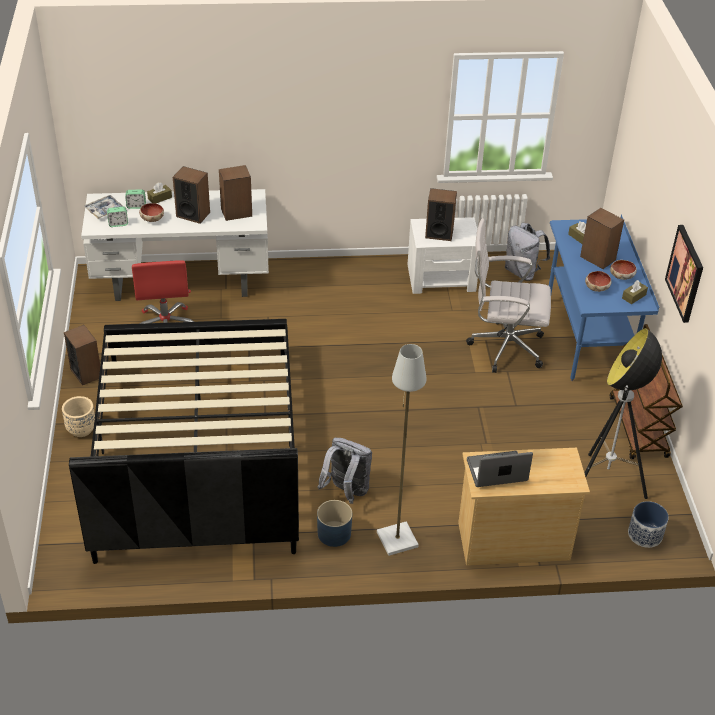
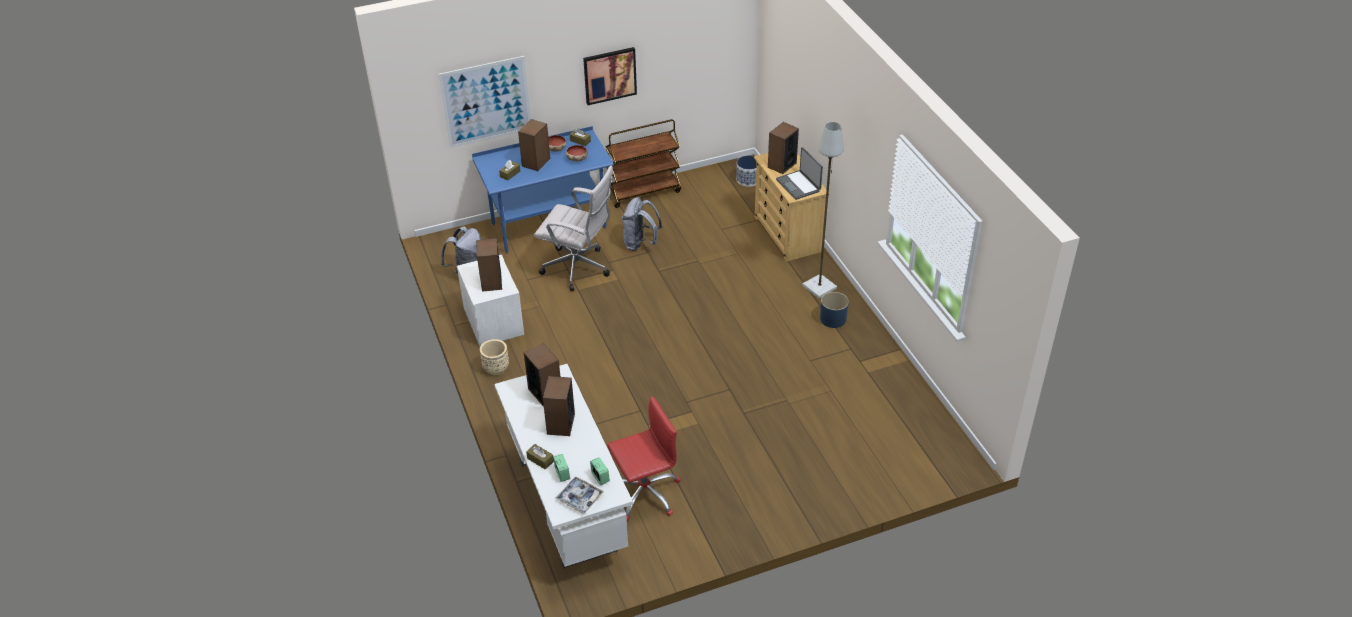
camera: 105 degrees left, 0 degrees up
(81, 429) = (809, 506): beige planter -> beige planter (496, 368)
(86, 373) = (735, 532): speaker -> speaker (781, 165)
(152, 219) = (581, 454): bowl -> none
(196, 450) = (793, 420): black bed -> none
(346, 492) = (788, 322): grey backpack -> grey backpack (640, 244)
(503, 347) = (579, 269): white office chair -> white office chair turned 60 degrees counterclockwise
(604, 486) = (712, 200): floor lamp -> none
(643, 178) = (486, 102): none -> picture

